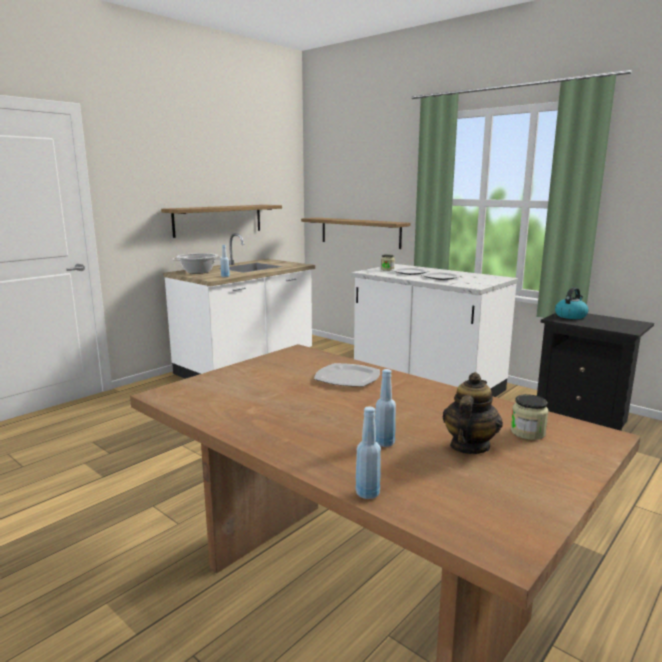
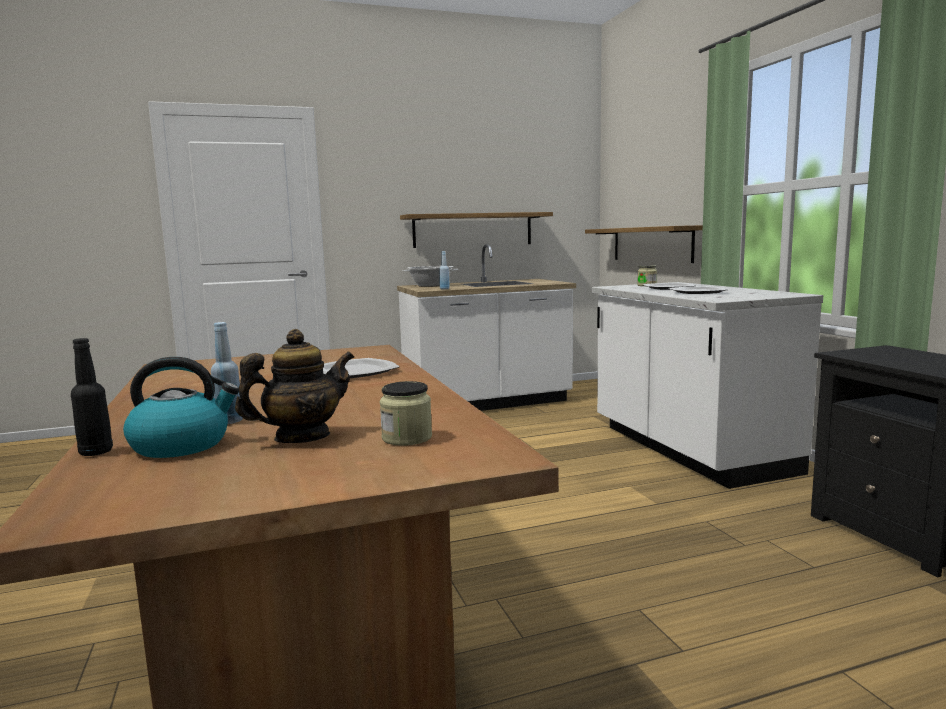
camera: 30 degrees right, 5 degrees down
(367, 493) = (96, 452): blue bottle -> black bottle
(570, 316) = (881, 352): kettle -> kettle (182, 445)

